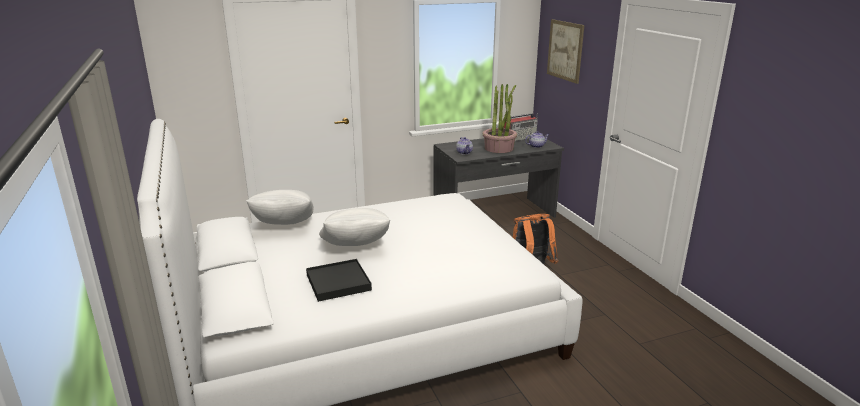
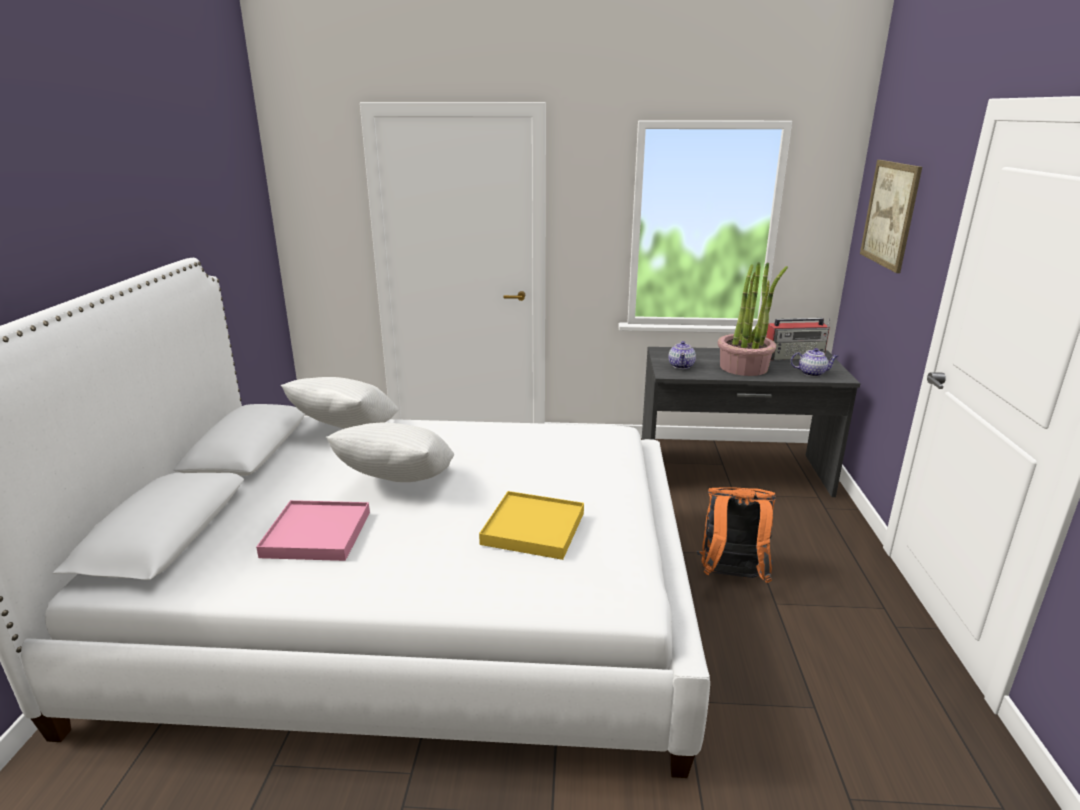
camera: 25 degrees right, 0 degrees up
(338, 282) = (316, 534): black tray -> pink tray
(459, 252) = (533, 529): none -> yellow tray

